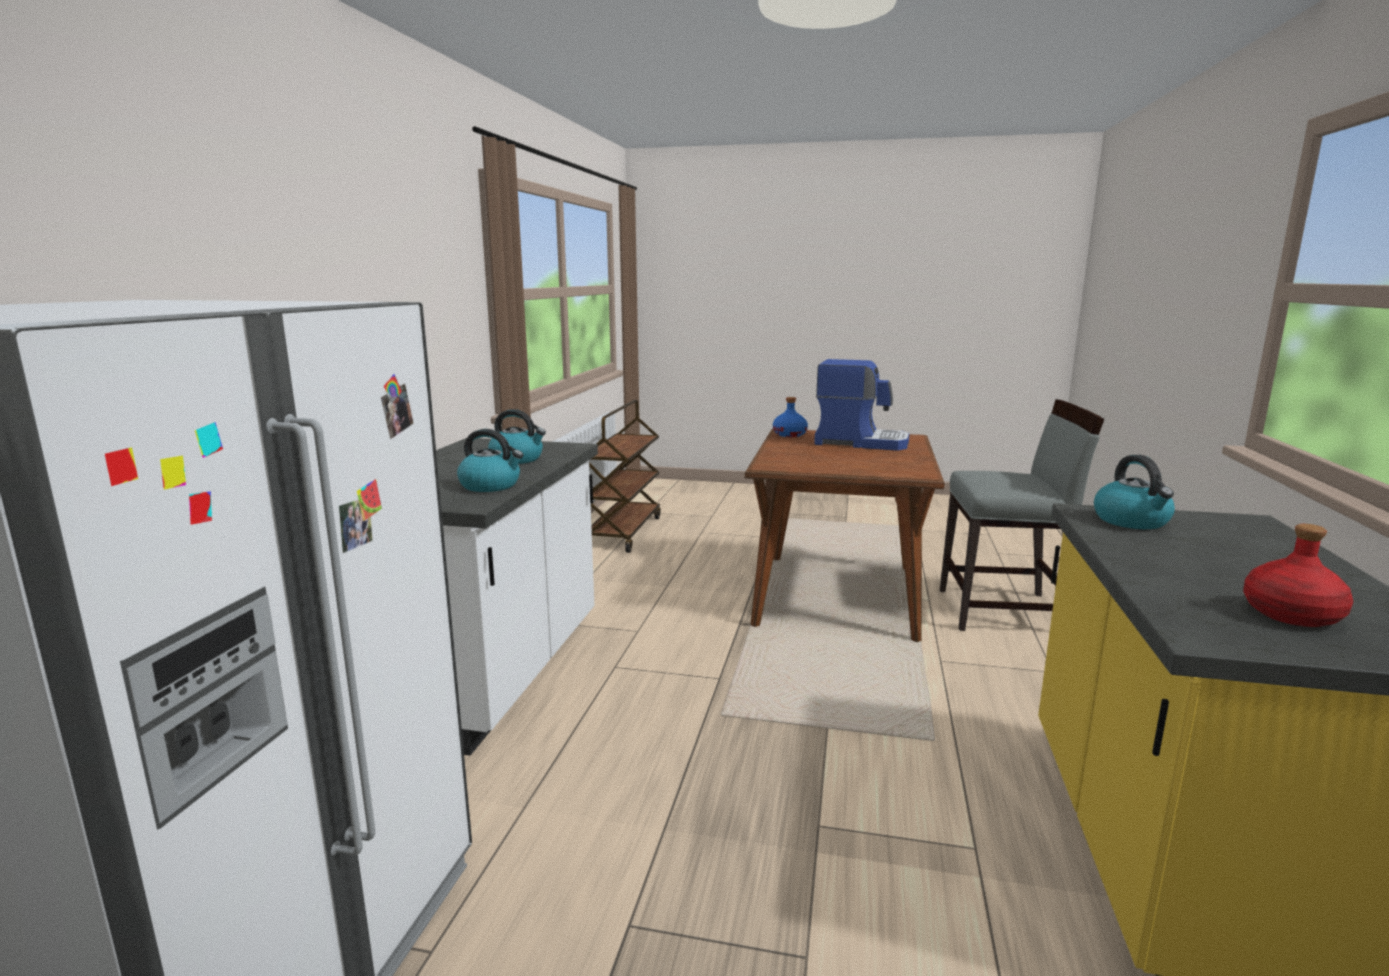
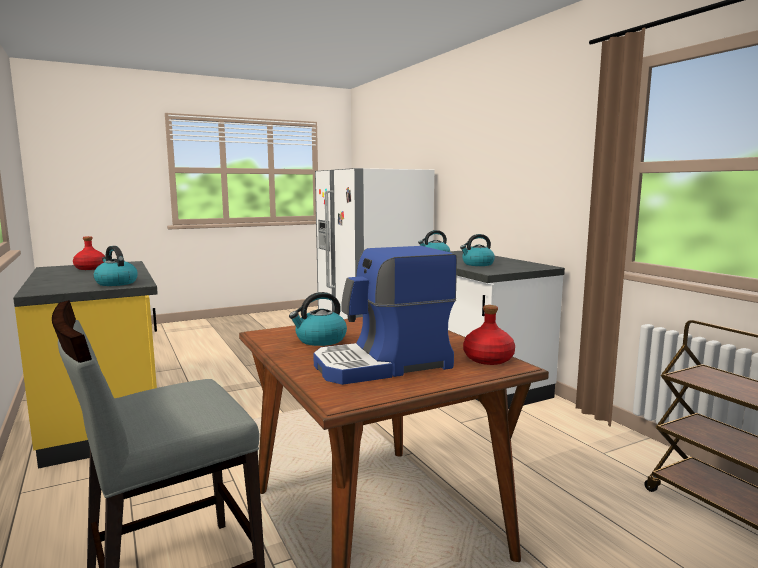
camera: 140 degrees right, 5 degrees down
(790, 434) = (488, 359): blue bottle -> red bottle
(878, 461) = (320, 340): none -> kettle

